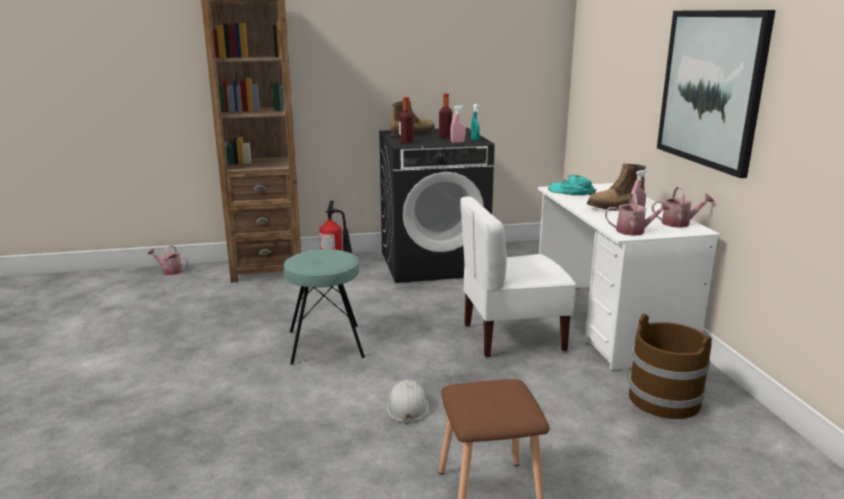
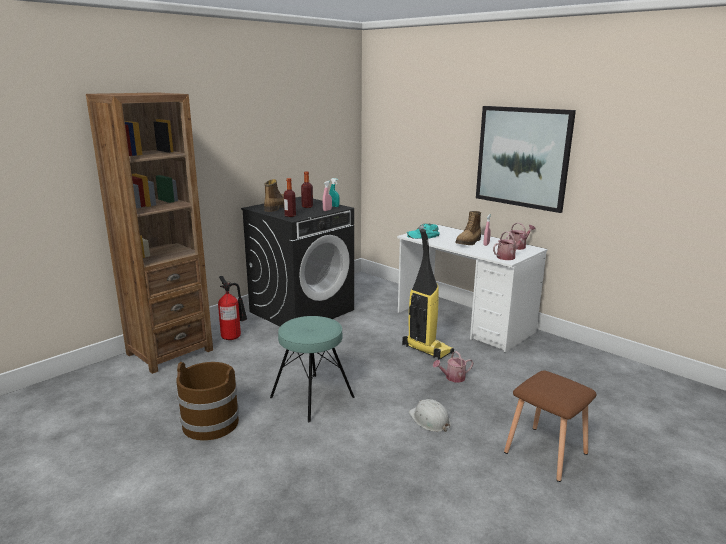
camera: 35 degrees left, 0 degrees up
(169, 271) = (69, 381): watering can -> watering can (452, 378)
(512, 337) = (426, 349): white chair -> vacuum cleaner
(665, 399) = (549, 360): brown bucket -> brown bucket (211, 423)

